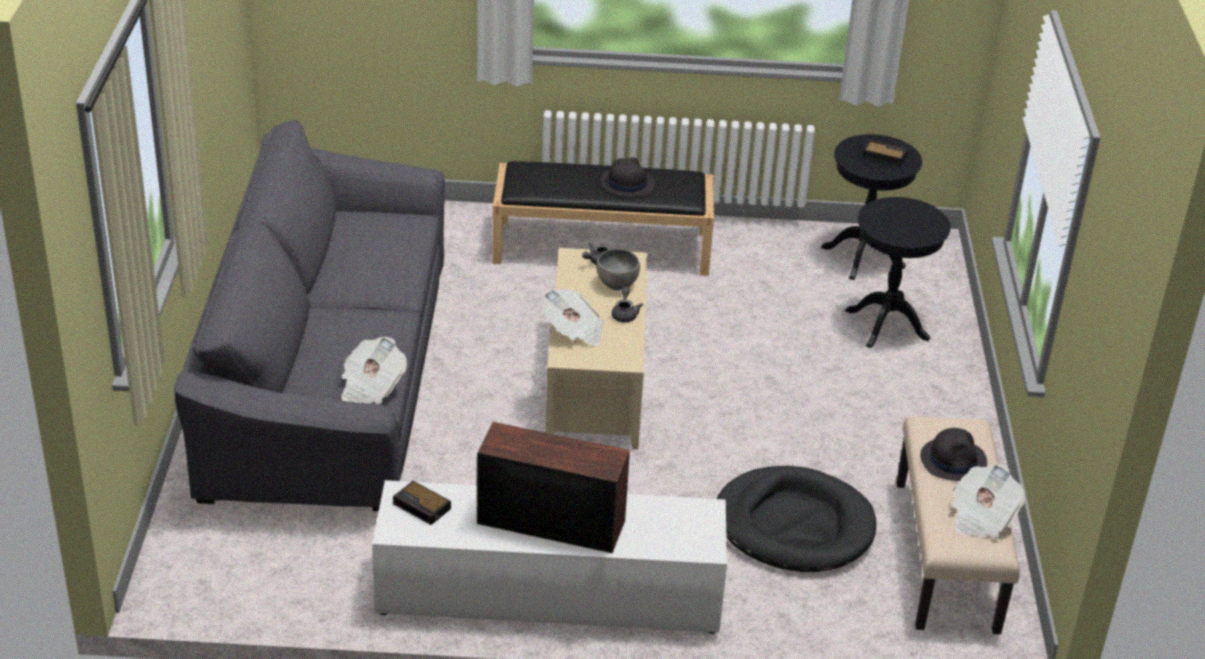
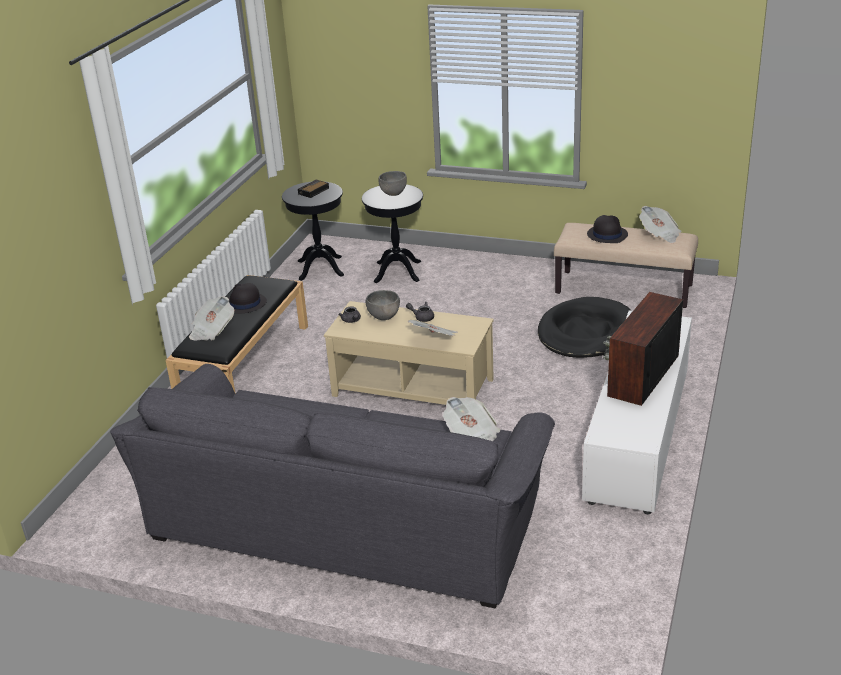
camera: 70 degrees left, 5 degrees down
(423, 507) = (619, 427): alarm clock -> none
(557, 174) = (212, 331): none -> newspaper
(912, 221) = (393, 193): none -> grey bowl

